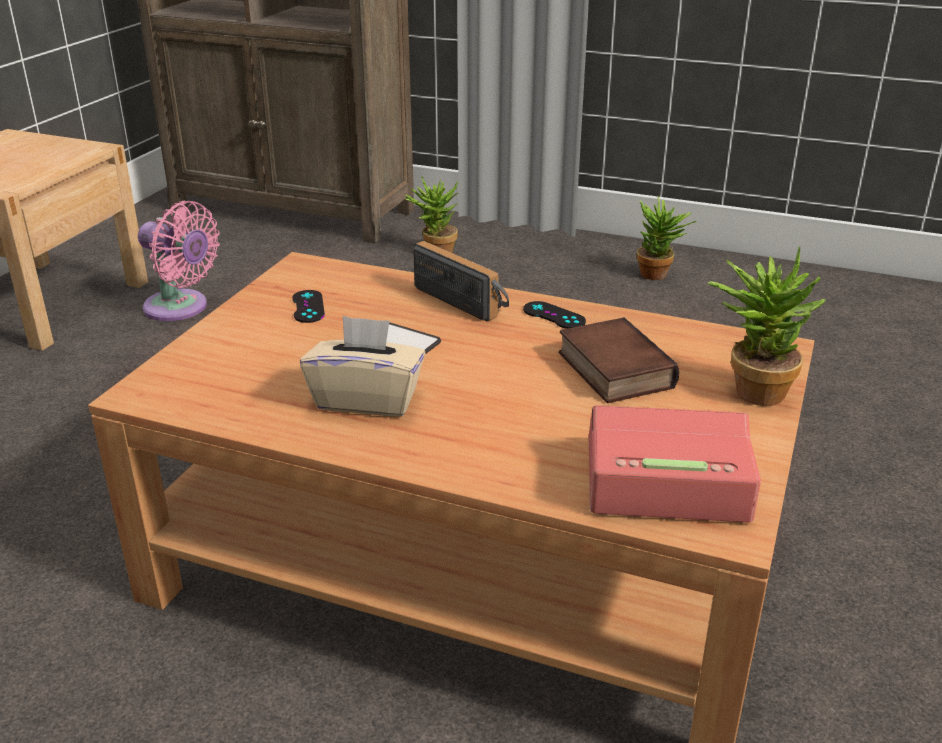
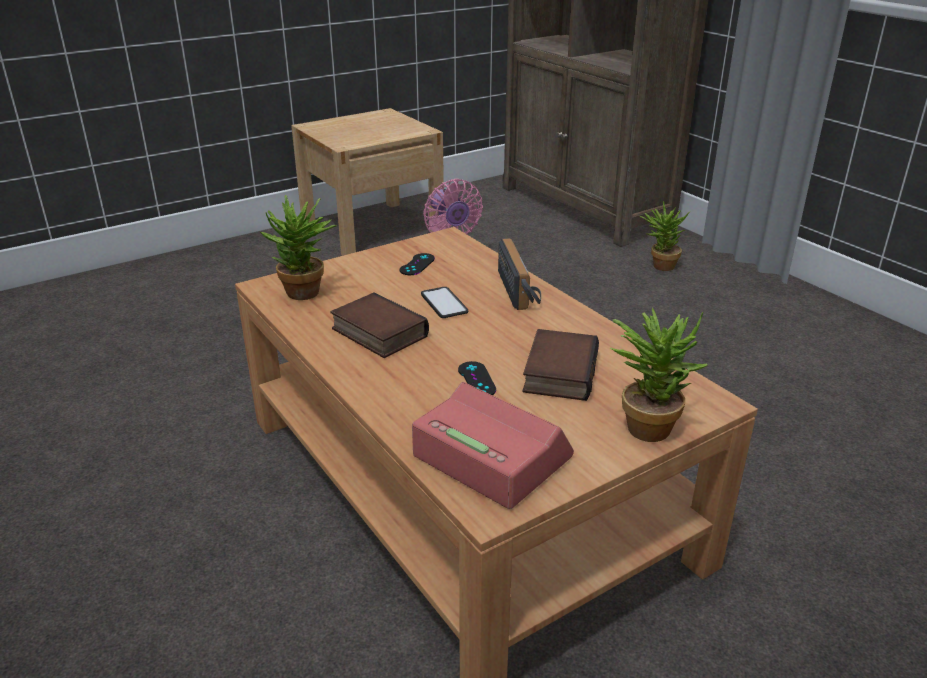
camera: 35 degrees right, 0 degrees up
(367, 399) = (376, 333): beige tissue box -> book
(554, 315) = (569, 321): black game controller -> black game controller (476, 380)
(658, 276) = (835, 337): potted plant -> potted plant (304, 296)

